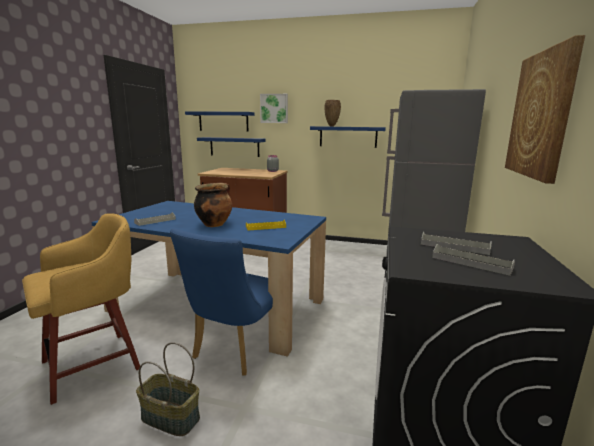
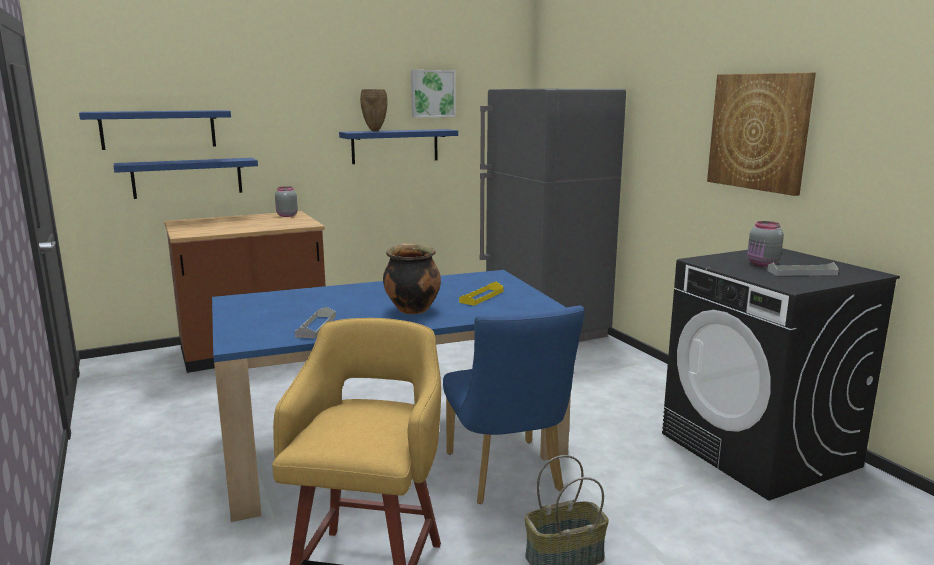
camera: 40 degrees left, 0 degrees up
(274, 108) = (266, 103): picture -> picture (432, 93)
(454, 246) = (762, 264): grey tray -> grey jar

